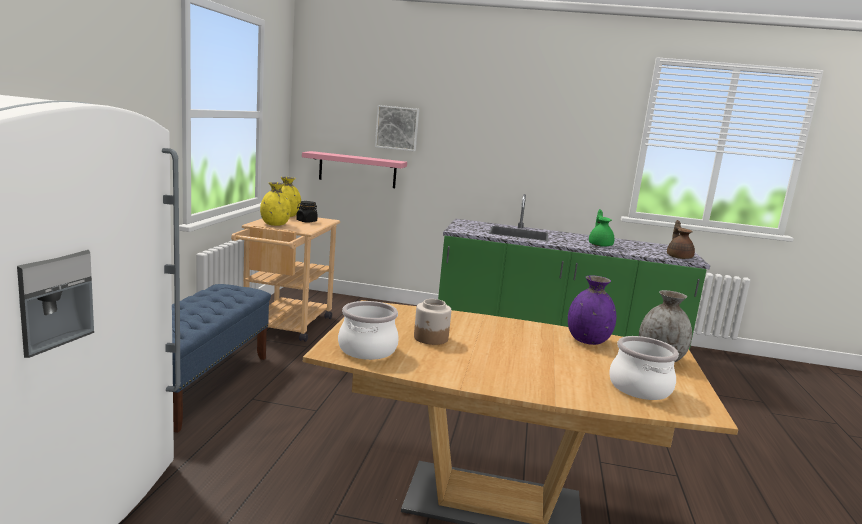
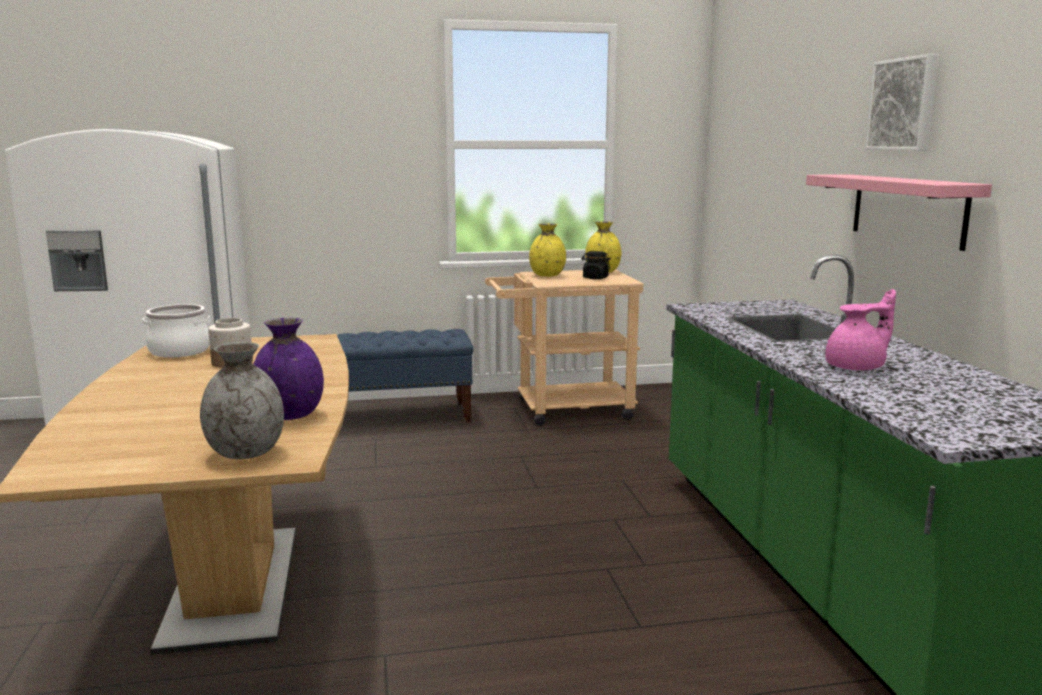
camera: 70 degrees right, 0 degrees up
(357, 170) = (743, 218): pink shelf -> pink shelf (907, 209)
(397, 128) = (776, 148): picture -> picture (904, 105)
(600, 245) = (857, 367): green teapot -> pink teapot
(640, 388) = (120, 444): cooking pot -> none
(678, 257) = (947, 423): brown teapot -> none

